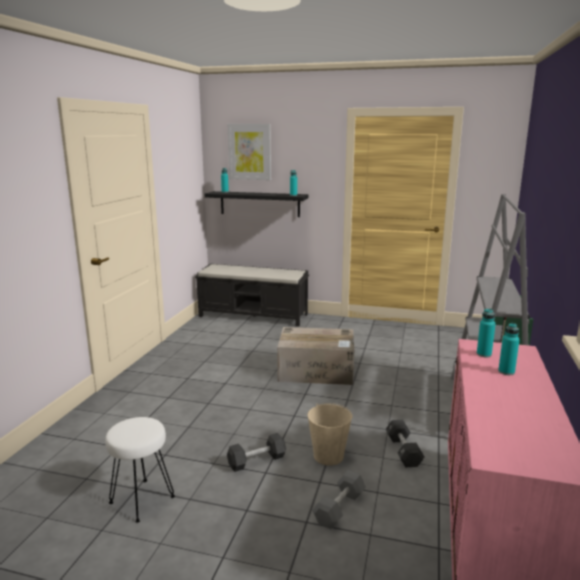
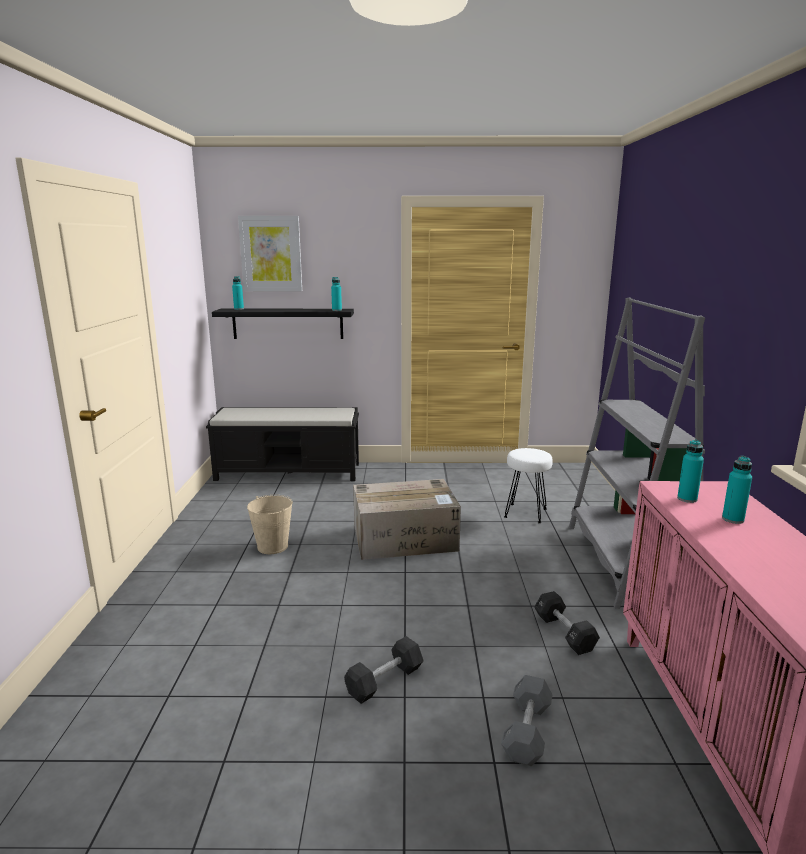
camera: 15 degrees left, 0 degrees up
(142, 500) = (241, 780): white stool -> white stool (526, 513)
(328, 456) = (476, 656): beige bucket -> beige bucket (272, 547)

